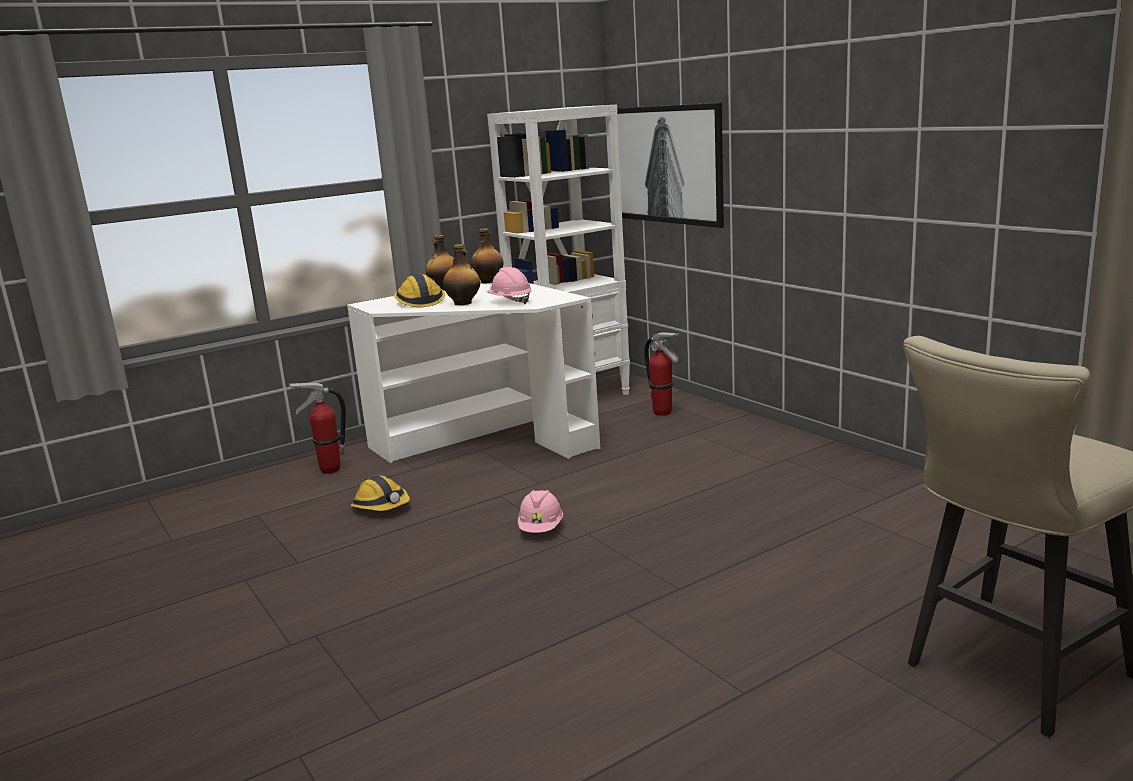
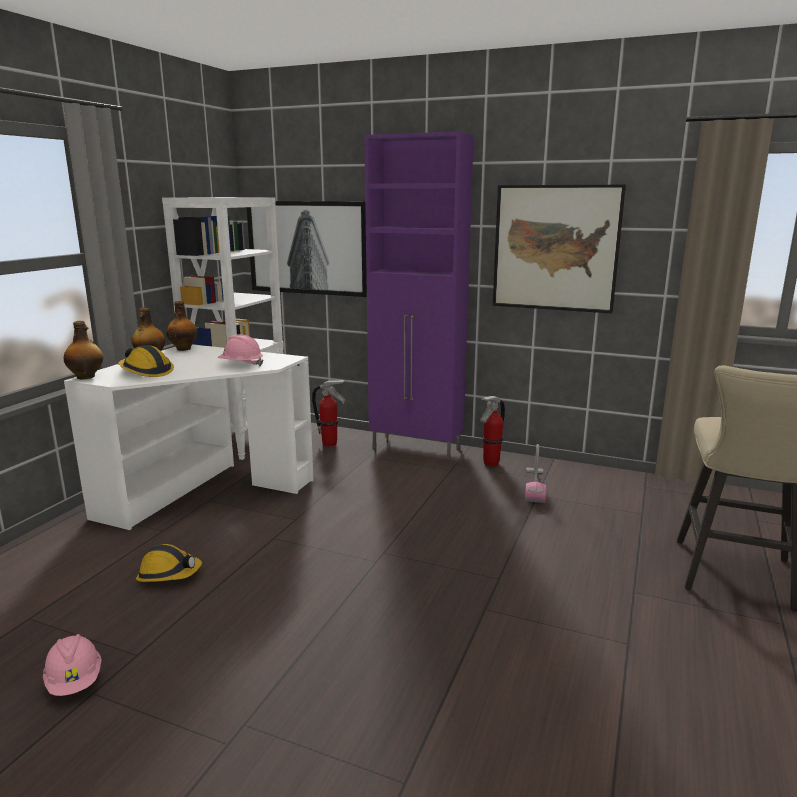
camera: 35 degrees left, 0 degrees up
(329, 470) = (67, 551): fire extinguisher -> fire extinguisher (490, 463)
(463, 303) = (197, 370): bottle -> bottle (86, 377)
(541, 529) = (342, 558): pink hard hat -> pink hard hat (75, 681)
(761, 432) = (417, 448): none -> purple cabinet
(861, 502) = (534, 486): none -> vacuum cleaner
(936, 160) = (555, 248): none -> picture

